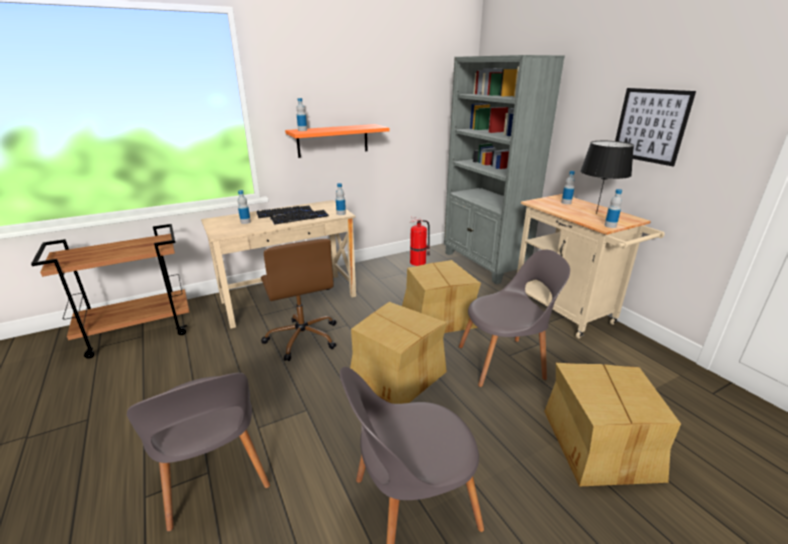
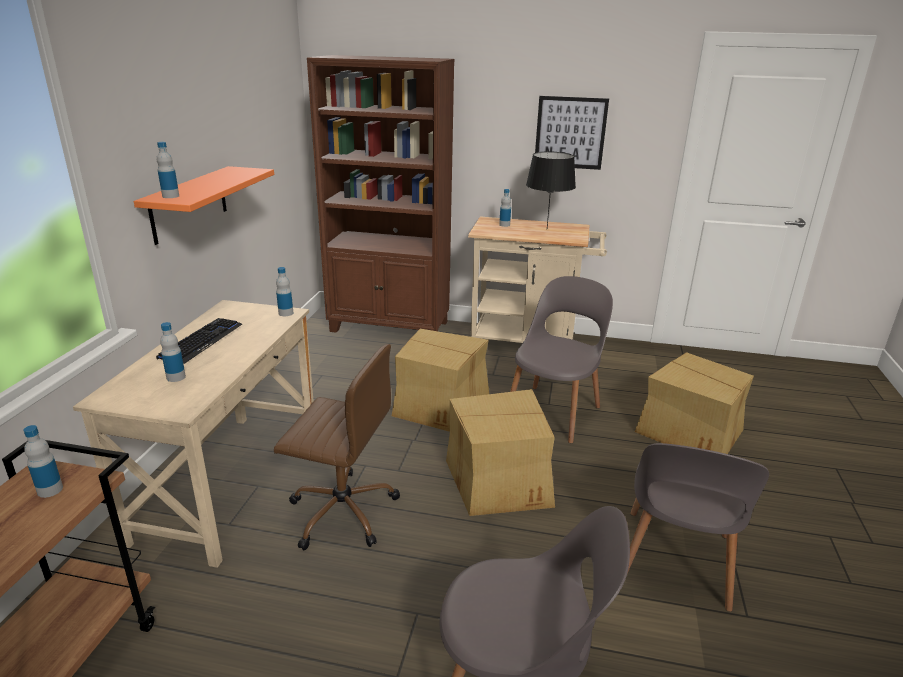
camera: 50 degrees left, 0 degrees up
(300, 218) = (245, 339): keyboard -> none
(418, 262) = (318, 355): fire extinguisher -> none
(484, 264) = (390, 327): grey bookcase -> brown bookcase
(610, 226) = (578, 237): bottle -> bottle (50, 490)

